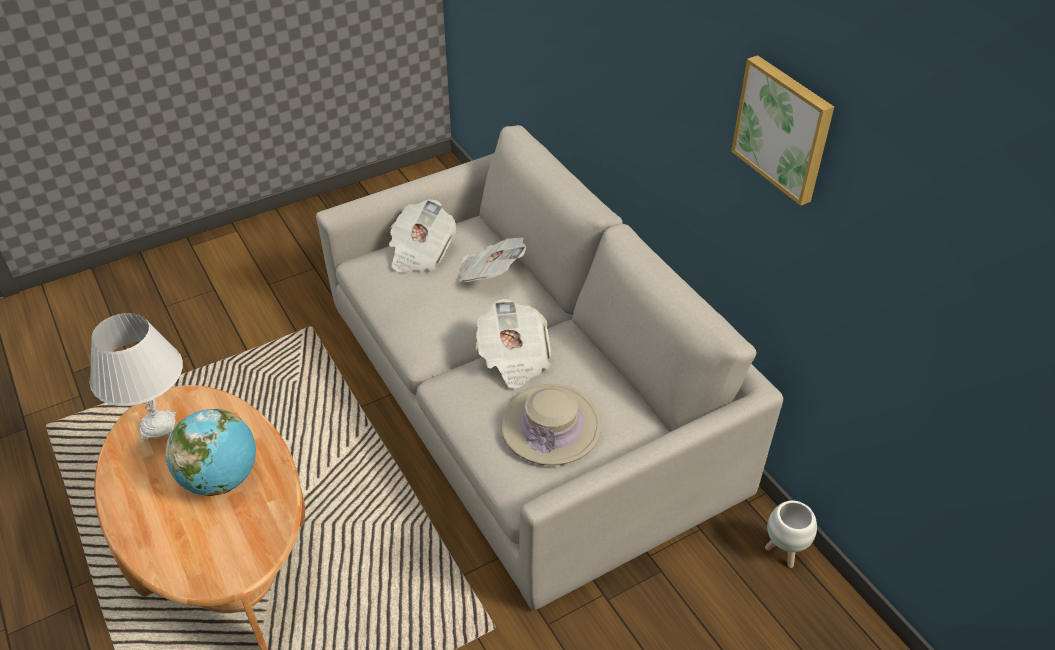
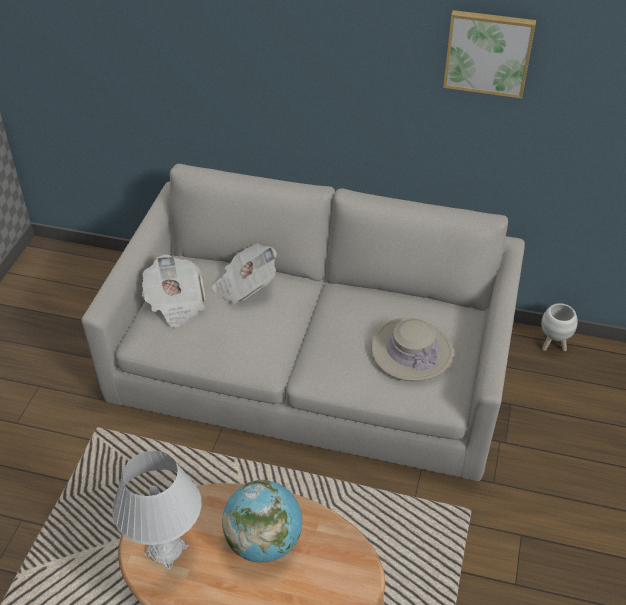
camera: 45 degrees left, 0 degrees up
(514, 359) = (335, 328): newspaper -> none

